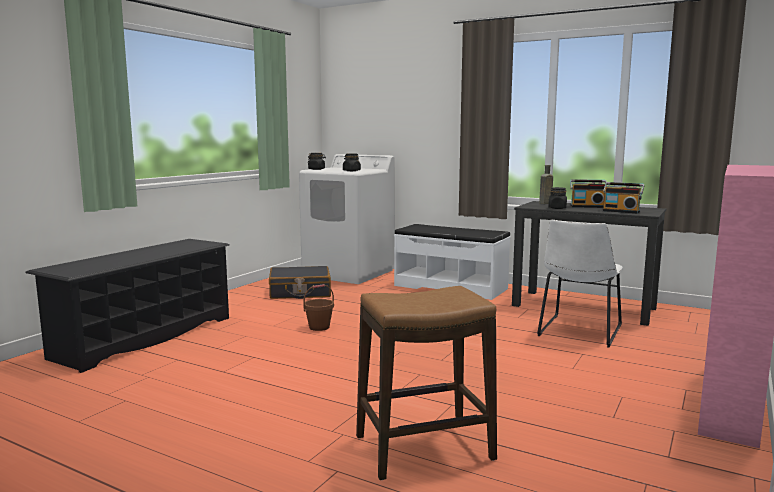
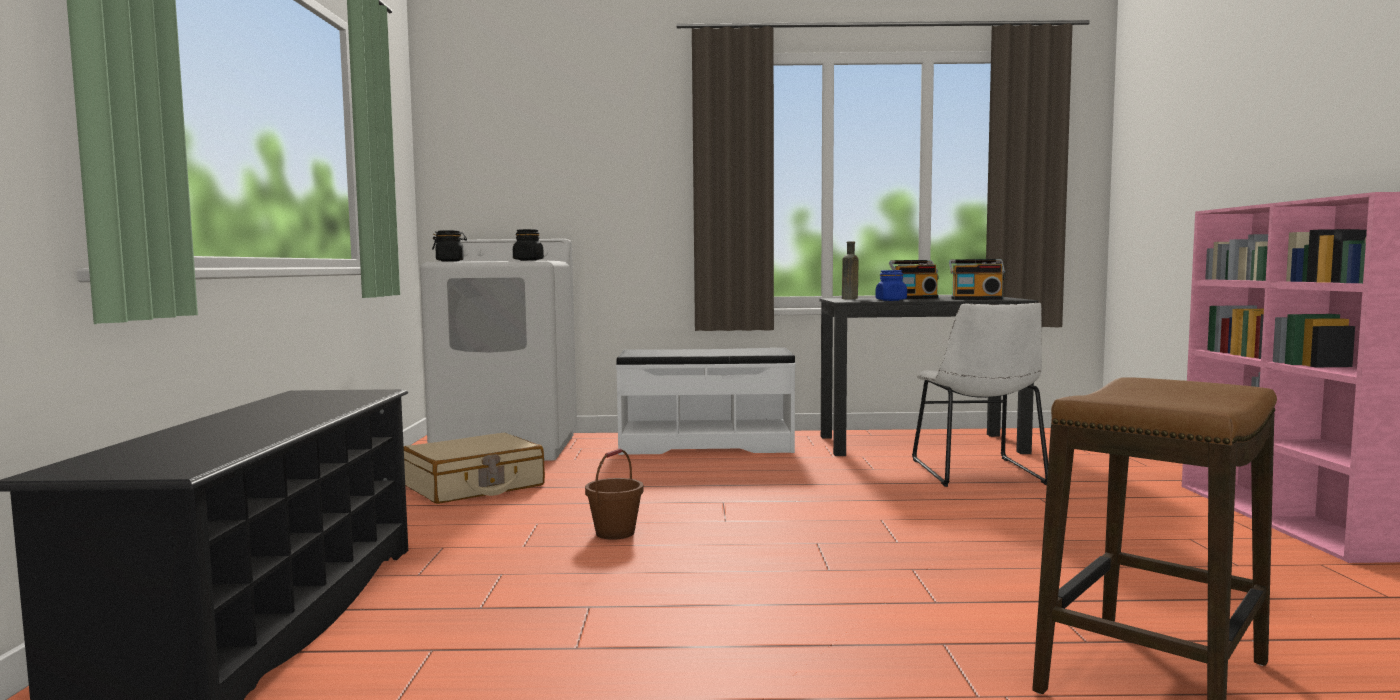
camera: 30 degrees left, 5 degrees down
(300, 292) = (474, 486): black suitcase -> beige suitcase
(557, 208) = (891, 300): black jar -> blue jar

